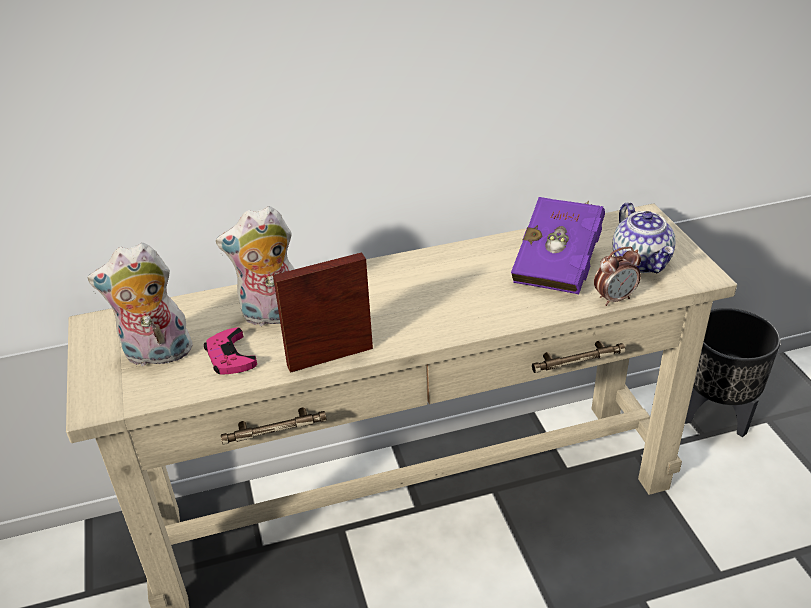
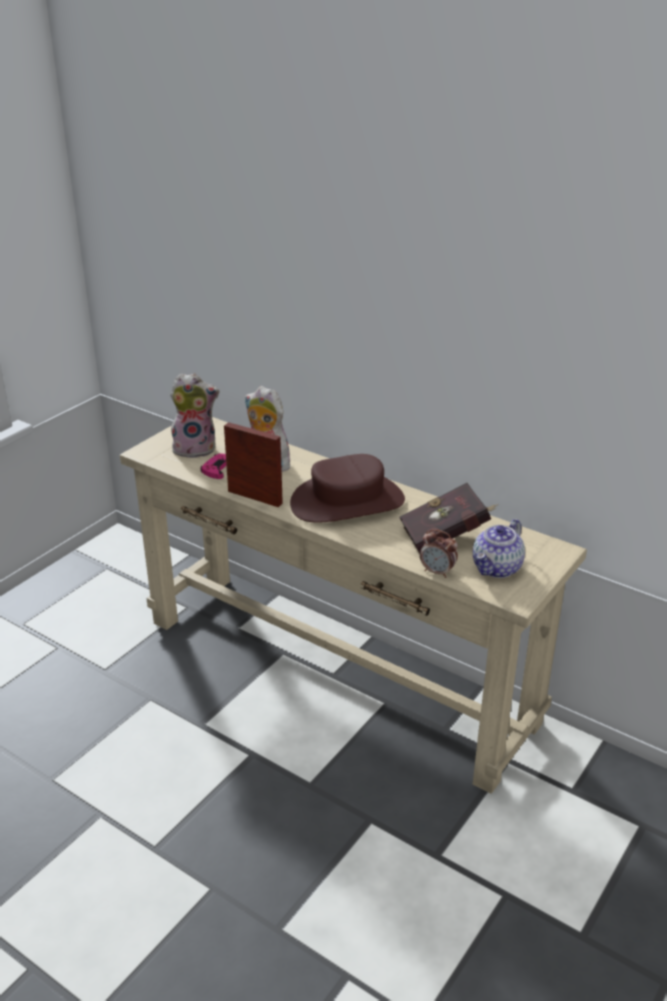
camera: 50 degrees right, 5 degrees down
(156, 355) = (196, 448): plush toy -> plush toy turned 135 degrees clockwise
(422, 296) = (347, 502): none -> brown hat
(559, 265) = (447, 537): purple book -> red book
(715, 416) = (605, 790): black planter -> none

